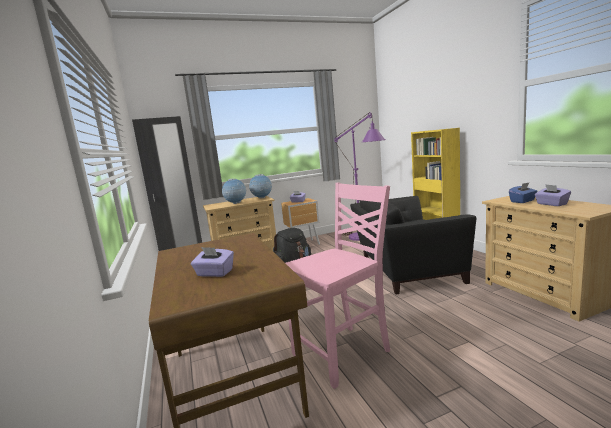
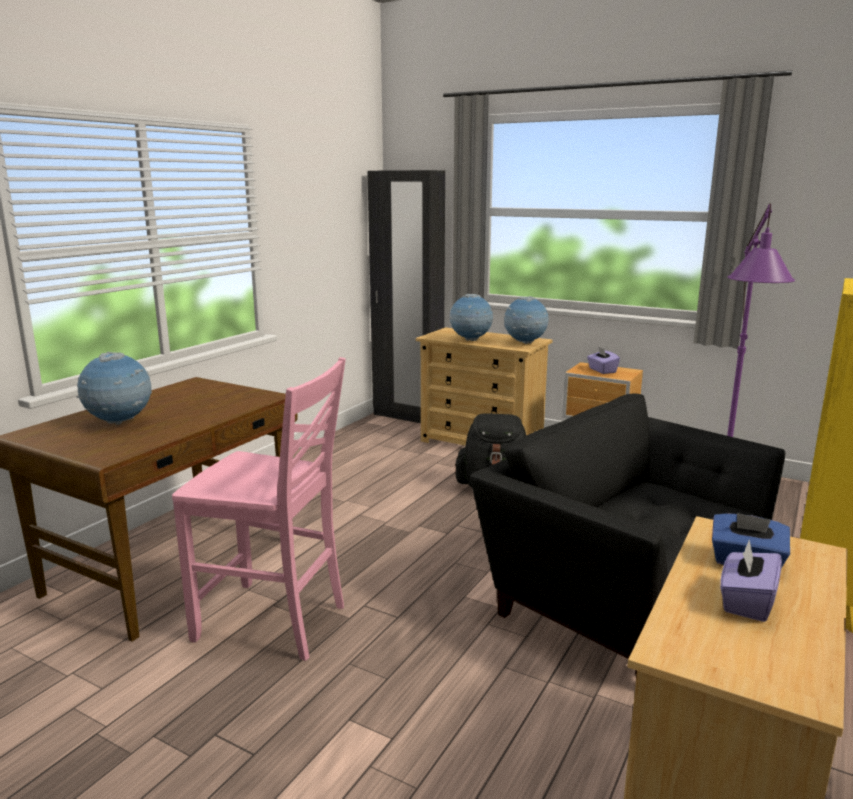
camera: 50 degrees right, 5 degrees up
(214, 273) = (119, 423): purple tissue box -> globe

